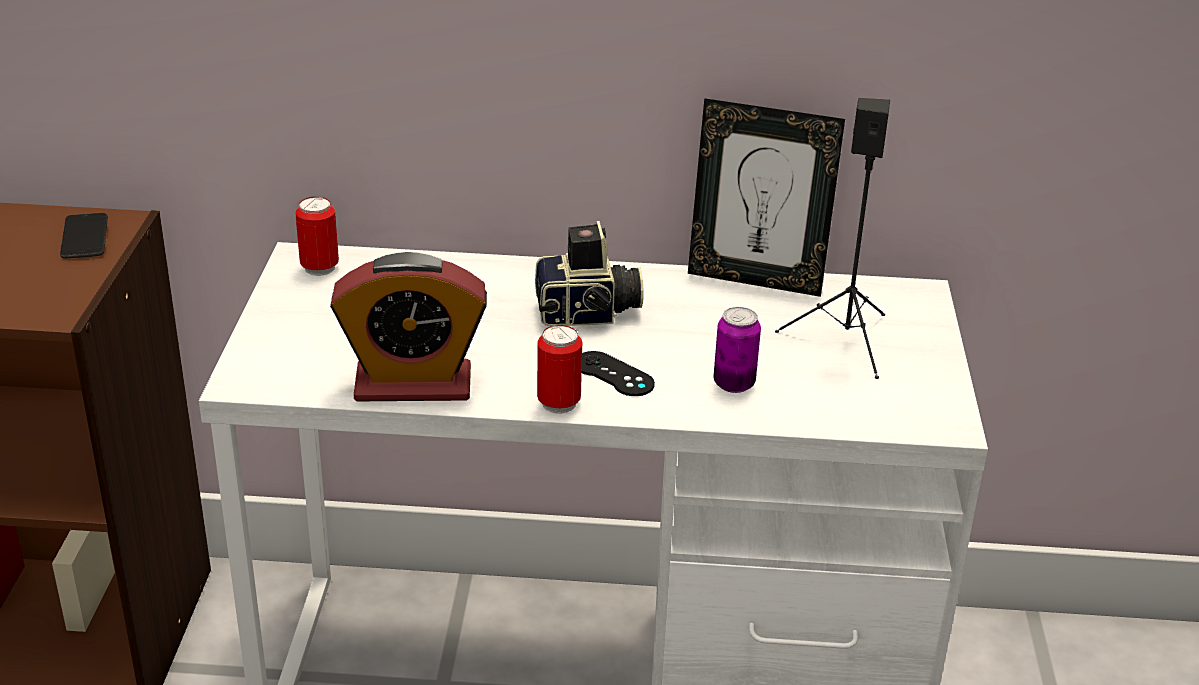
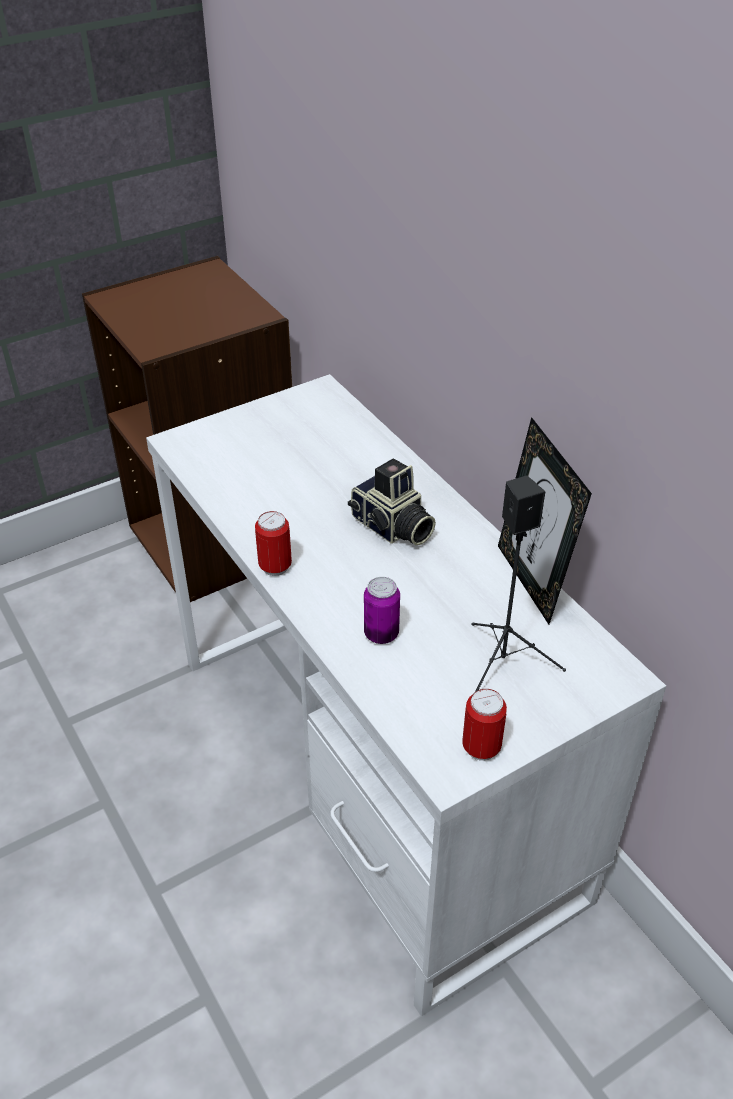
camera: 55 degrees right, 10 degrees up
(84, 237) = (233, 315): phone -> none
(319, 268) = (319, 402): can -> can (481, 748)
(413, 384) = (235, 500): alarm clock -> none
(613, 374) = (333, 573): black game controller -> none

